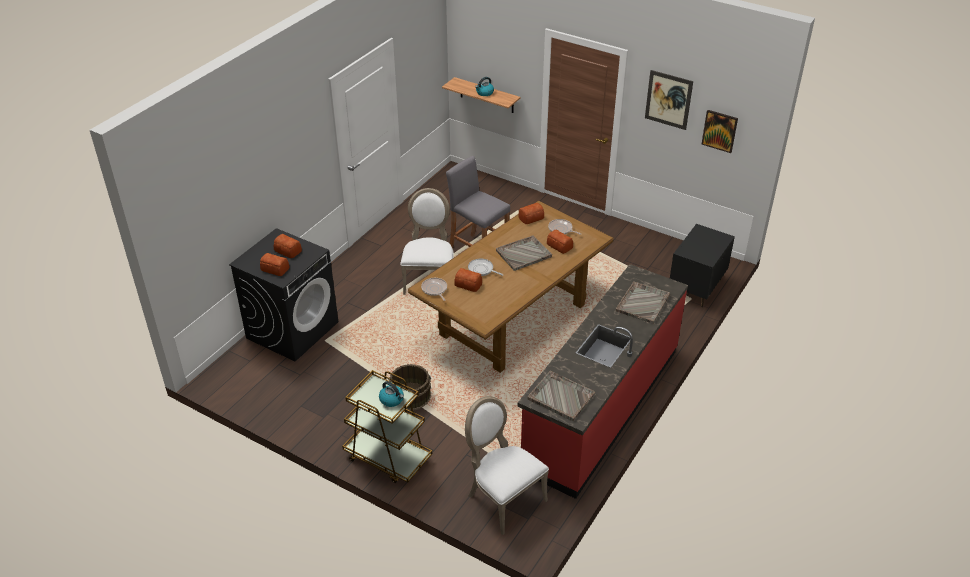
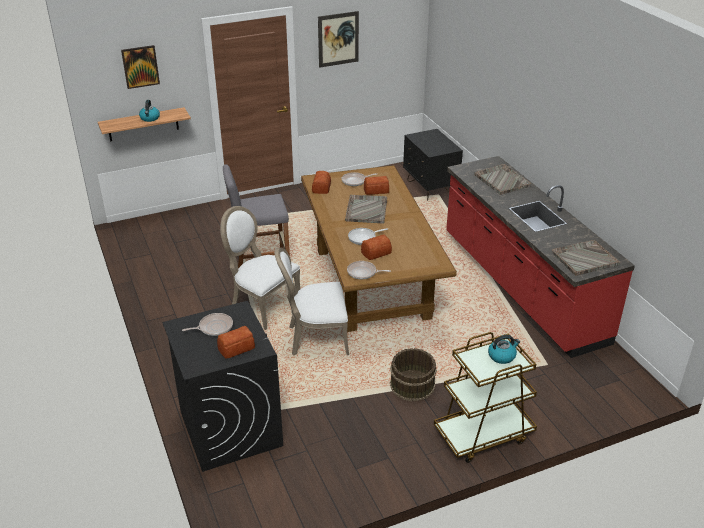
camera: 55 degrees left, 5 degrees down
(288, 250) = (214, 327): bread -> frying pan
(503, 498) = (586, 383): white chair -> white chair (315, 339)
(719, 131) = (387, 48): picture -> picture (140, 66)

